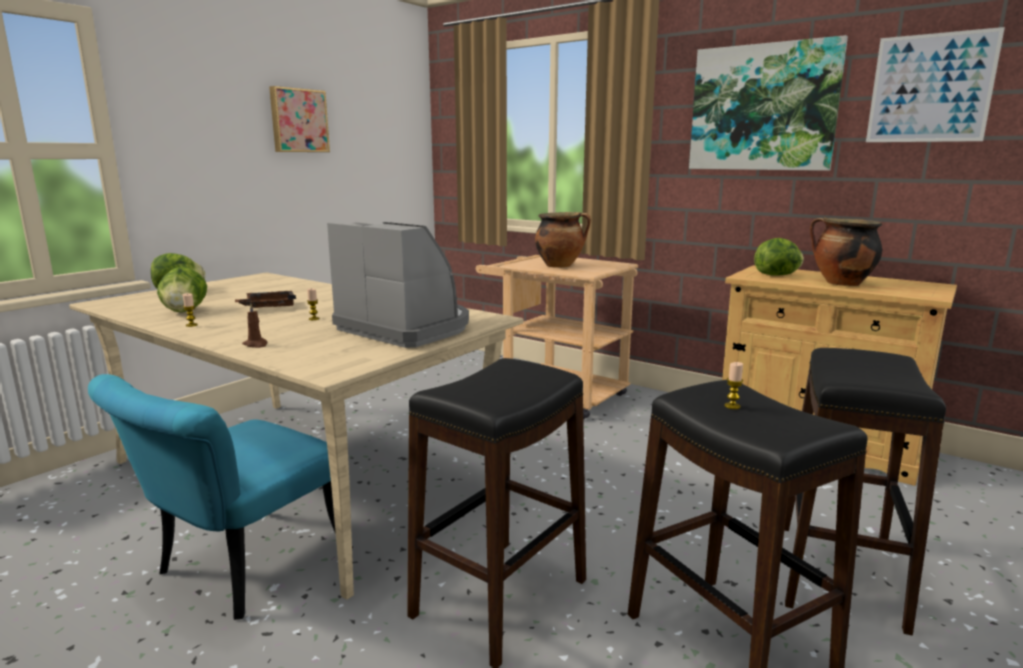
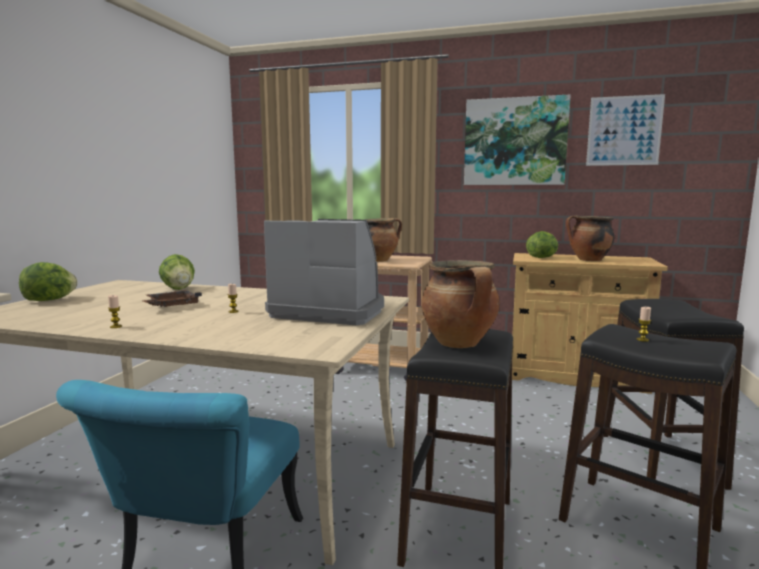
camera: 20 degrees left, 5 degrees down
(185, 311) = (87, 316): lettuce -> lettuce (179, 289)
(256, 345) = (213, 336): brown candle -> none
(298, 120) = (137, 141): picture -> none
(491, 383) = (460, 344): none -> cooking pot

